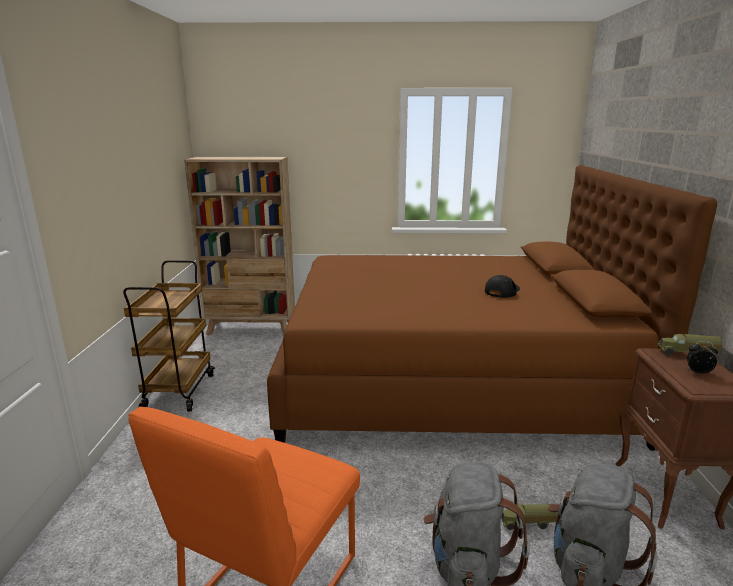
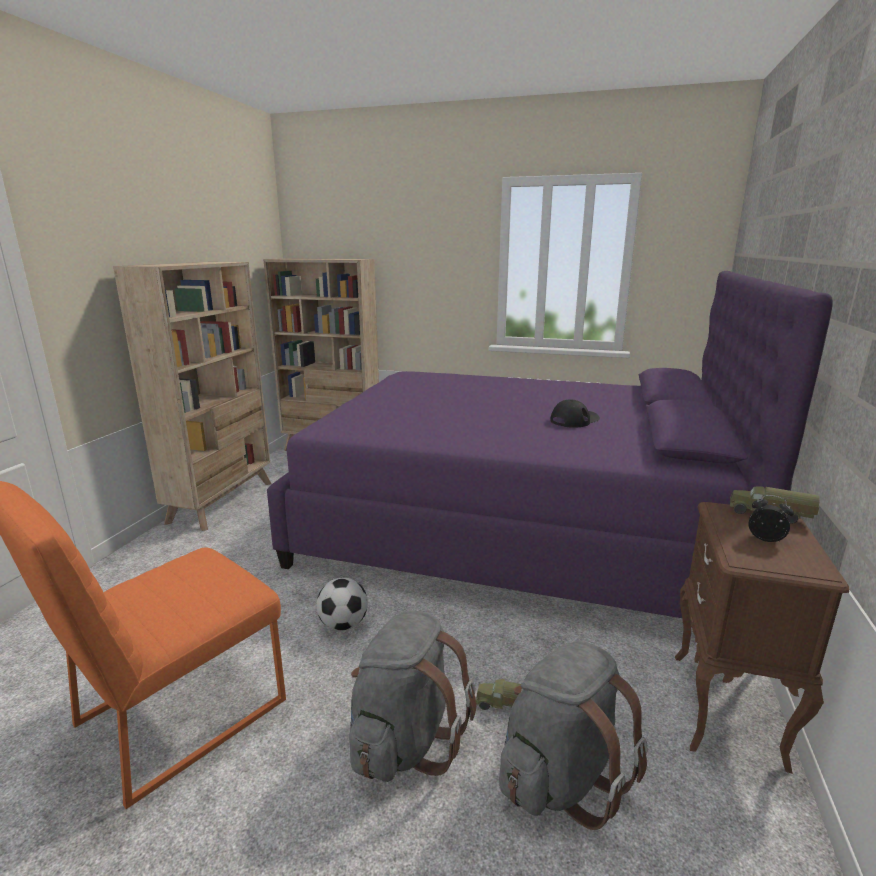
camera: 15 degrees right, 0 degrees up
(180, 391) = (222, 502): brown cart -> beige bookcase
(362, 484) = (343, 625): none -> football
(448, 378) = (515, 524): brown bed -> purple bed

